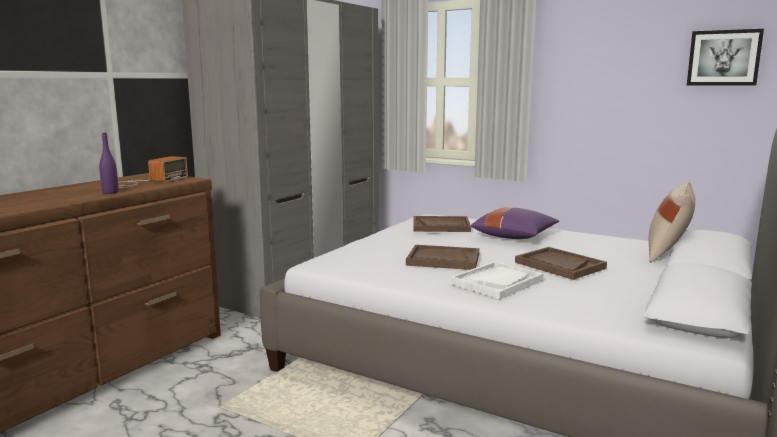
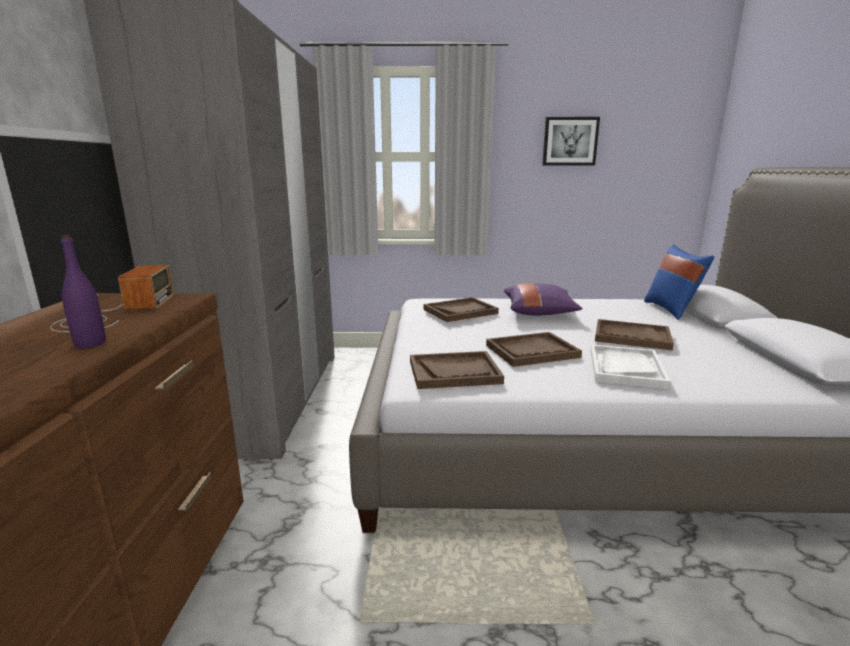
camera: 30 degrees left, 5 degrees up
(356, 261) = (454, 372): none -> brown tray
(667, 254) = (671, 310): beige pillow -> blue pillow
(724, 58) = (653, 135): picture -> picture (570, 141)

